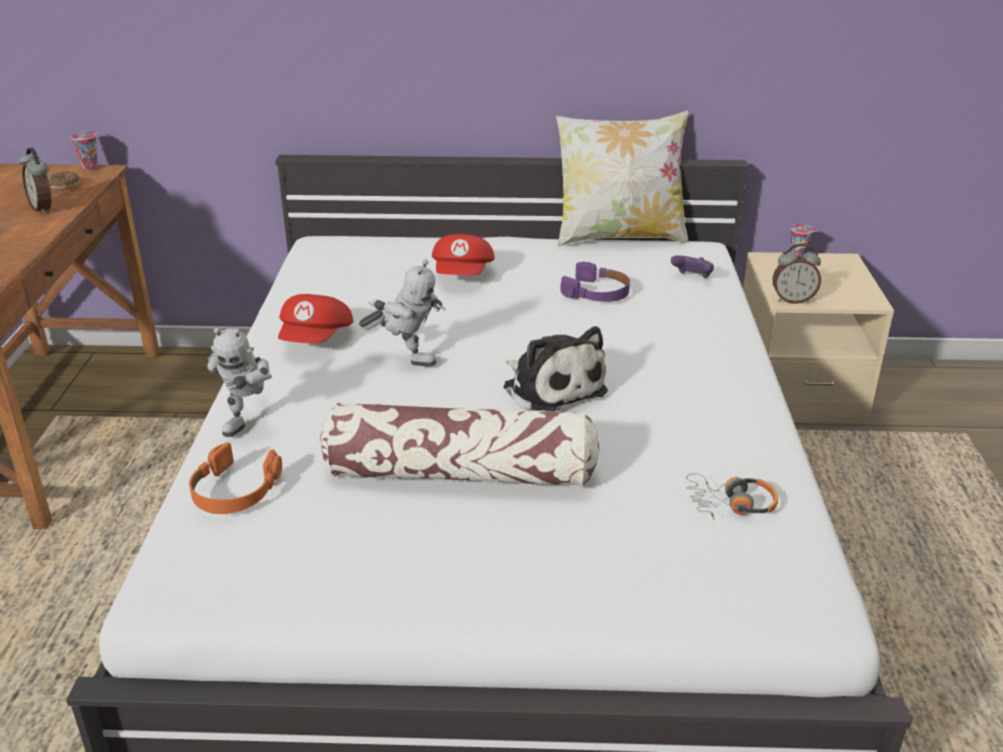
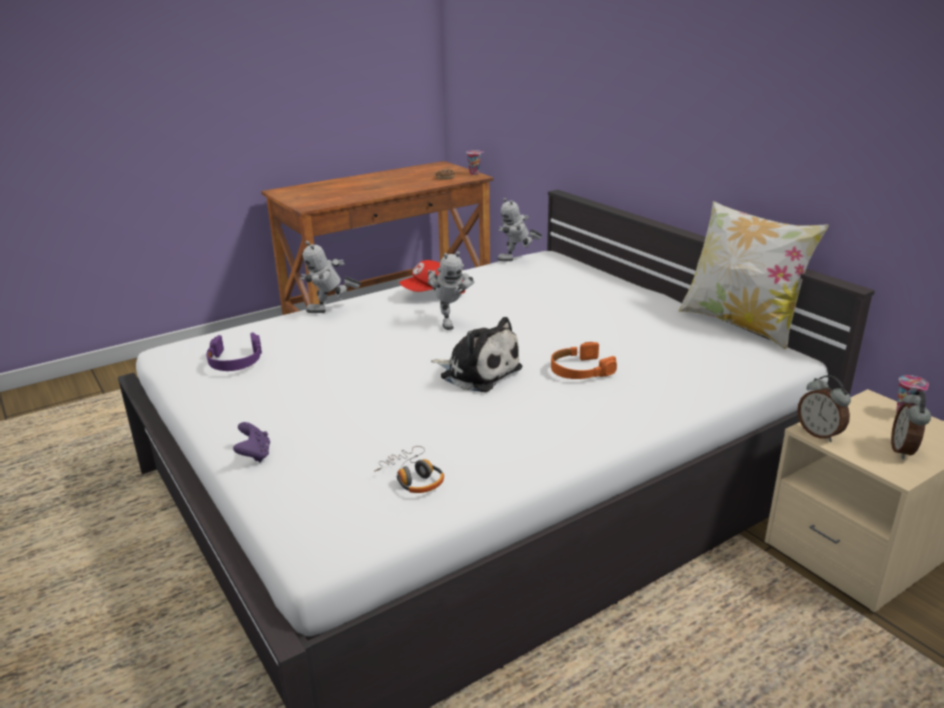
camera: 55 degrees right, 5 degrees down
(43, 208) = (413, 184): alarm clock -> alarm clock (904, 451)
(234, 491) = (261, 331): orange headphones -> orange headphones (580, 370)
(305, 261) = (518, 260): none -> toy robot
(460, 473) = (345, 379): pillow -> none
(463, 275) = (578, 300): red cap -> none
(551, 388) = (477, 372): plush toy -> plush toy turned 75 degrees counterclockwise
(597, 293) = (634, 345): purple headphones -> purple headphones (235, 361)
(692, 278) = (725, 368): purple game controller -> purple game controller (254, 455)

